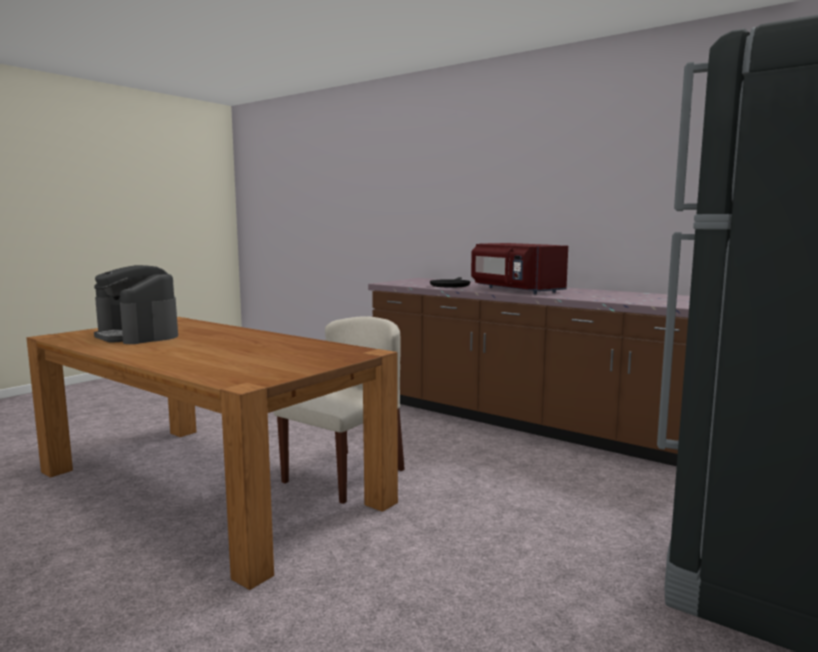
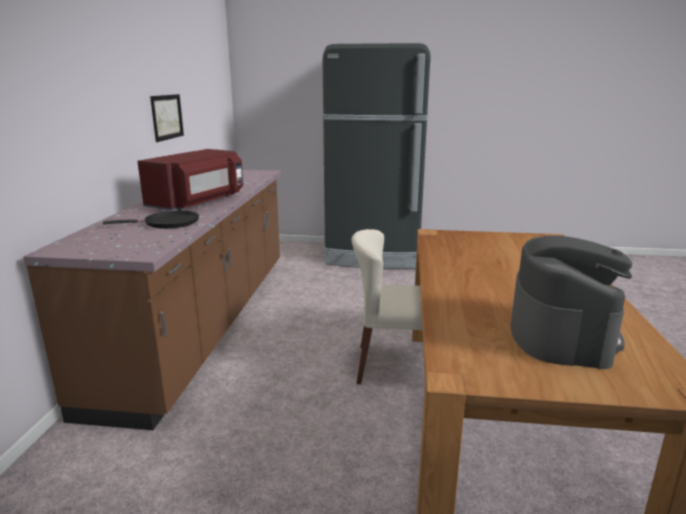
camera: 120 degrees left, 10 degrees up
(628, 215) = (167, 117): none -> picture

